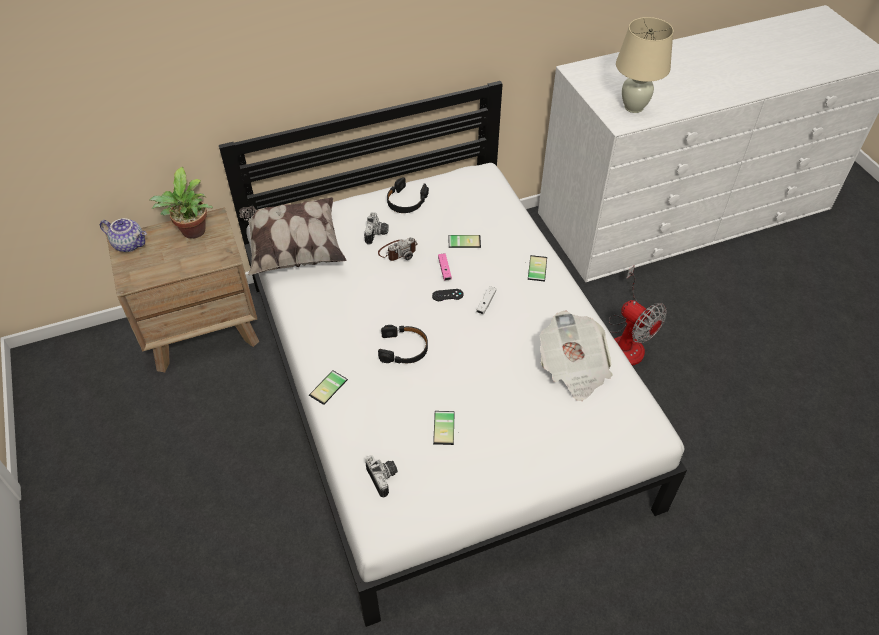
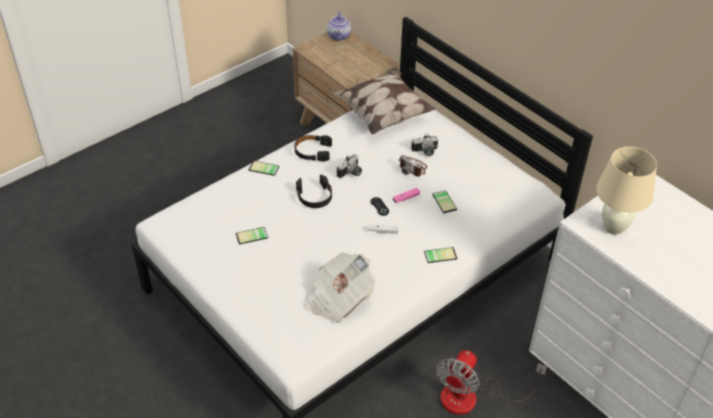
camera: 70 degrees right, 5 degrees down
(193, 233) = (365, 59): potted plant -> none
(384, 478) = (199, 215): camera -> camera (351, 173)
(406, 201) = (472, 157): black headphones -> black headphones (312, 151)

